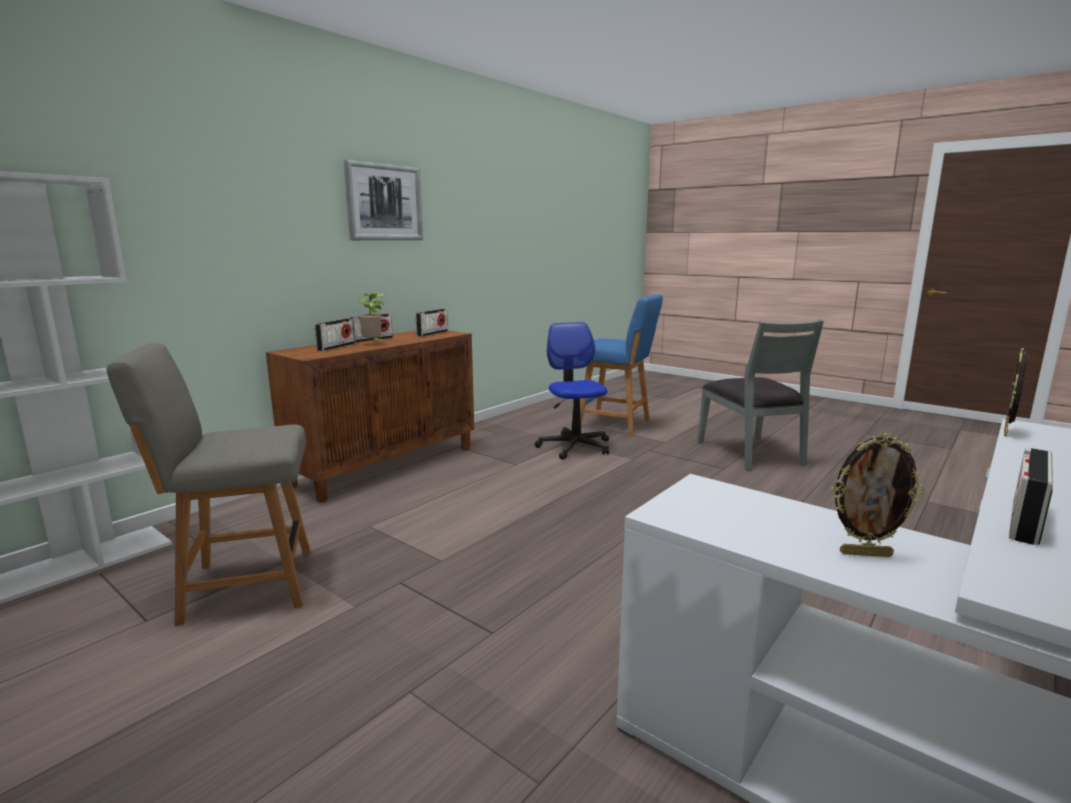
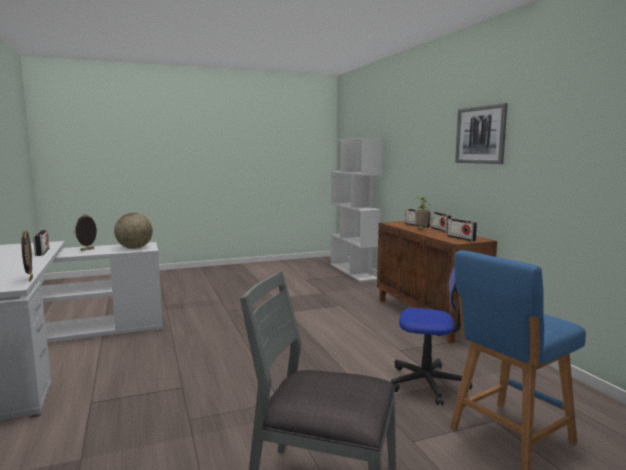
camera: 120 degrees right, 5 degrees down
(243, 586) = (311, 288): grey chair -> none
(725, 503) = (134, 248): none -> globe

